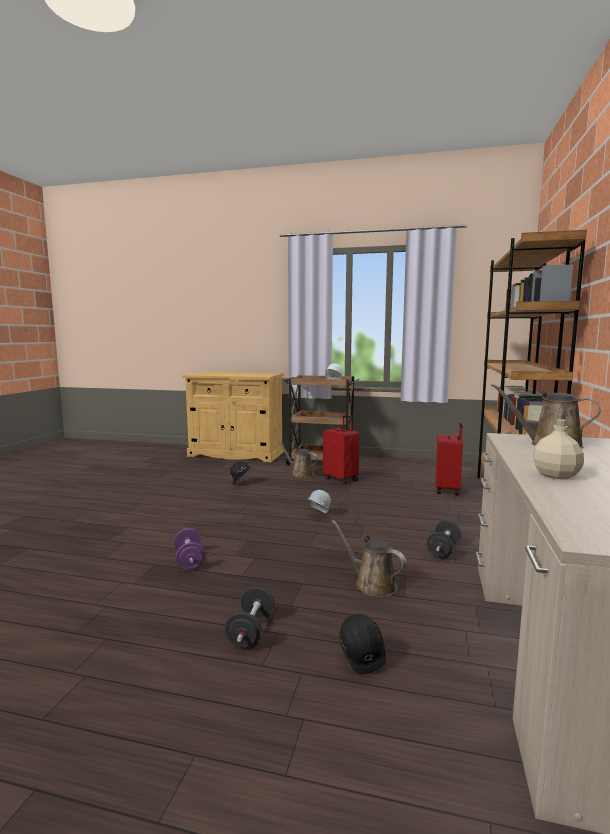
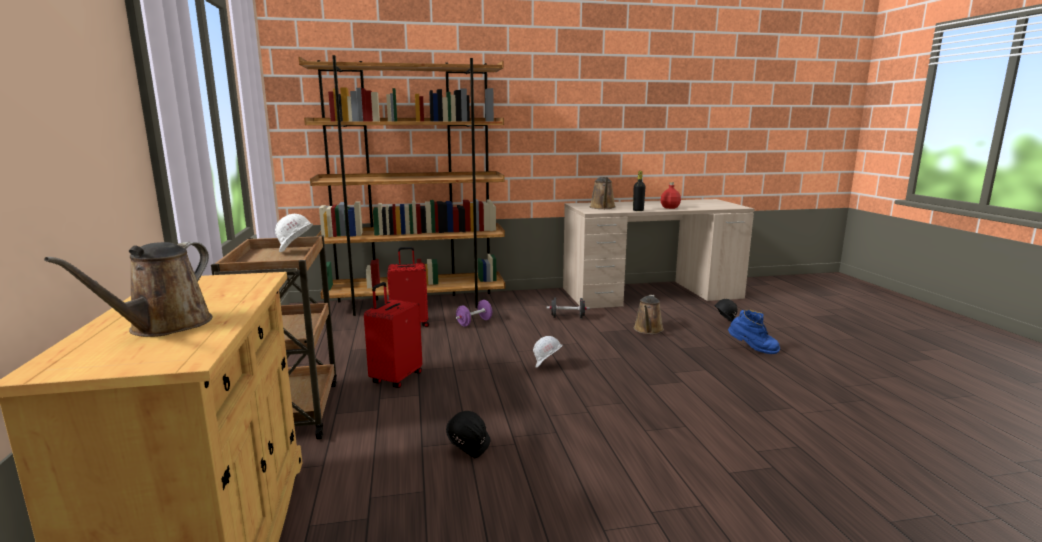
camera: 115 degrees left, 5 degrees up
(189, 561) = (724, 397): purple dumbbell -> purple dumbbell (474, 322)
(251, 632) = (752, 349): black dumbbell -> blue boot
(300, 474) = (385, 411): brown watering can -> brown watering can (164, 327)
(515, 453) = (638, 210): none -> black bottle
(555, 475) = (669, 207): beige bottle -> red bottle

